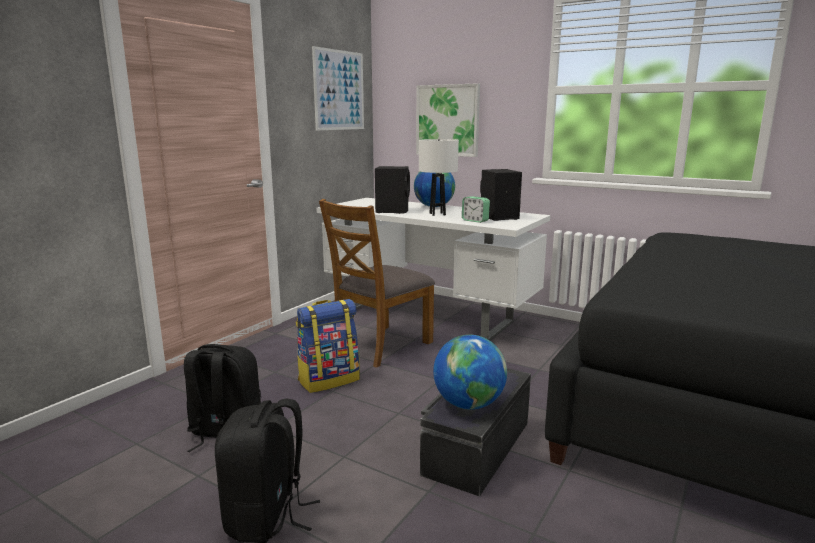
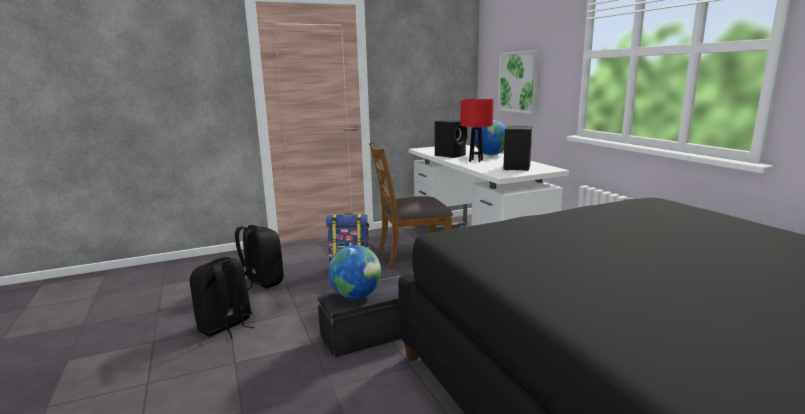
camera: 35 degrees right, 0 degrees up
(339, 90) = (439, 59): picture -> none
(437, 214) = (475, 161): white table lamp -> red table lamp
(475, 220) = (489, 168): alarm clock -> none

